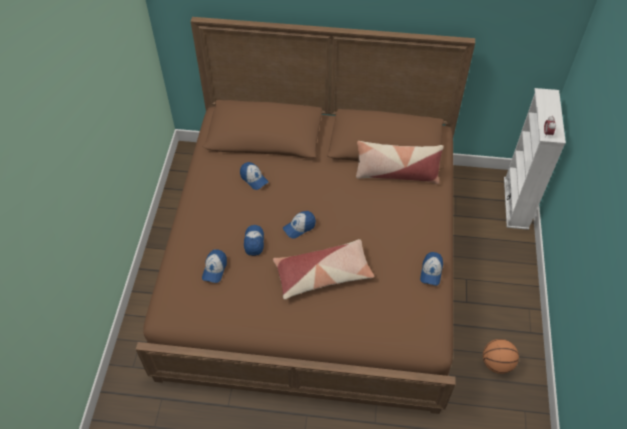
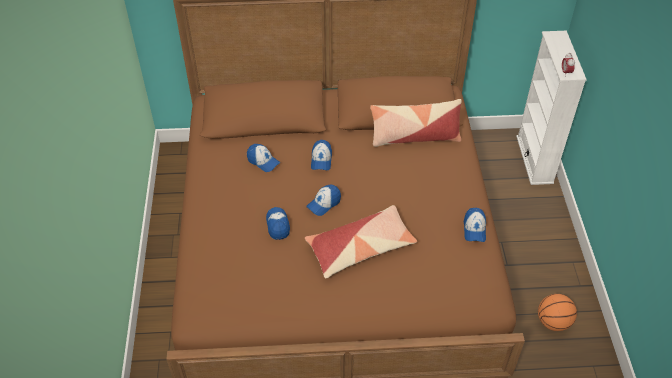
camera: 10 degrees left, 5 degrees down
(214, 269) = (240, 259): cap -> cap (321, 160)

